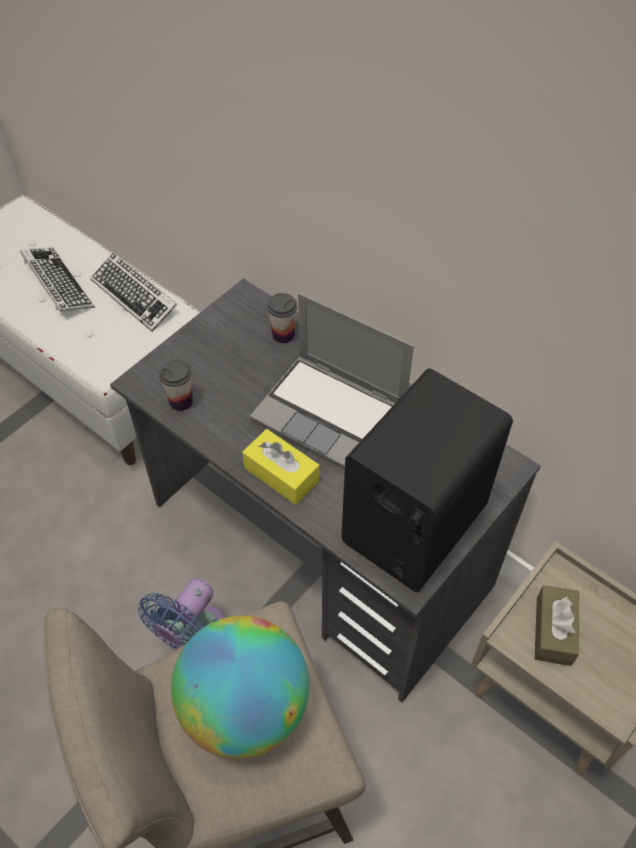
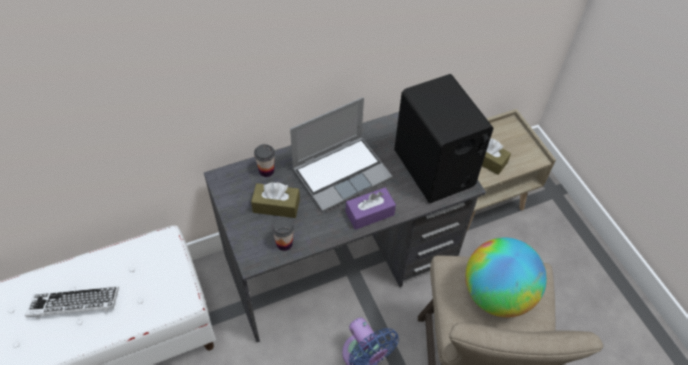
camera: 65 degrees left, 0 degrees up
(134, 296) = (127, 258): keyboard -> none
(234, 368) = (276, 206): none -> brown tissue box
(281, 474) = (369, 213): yellow tissue box -> purple tissue box

